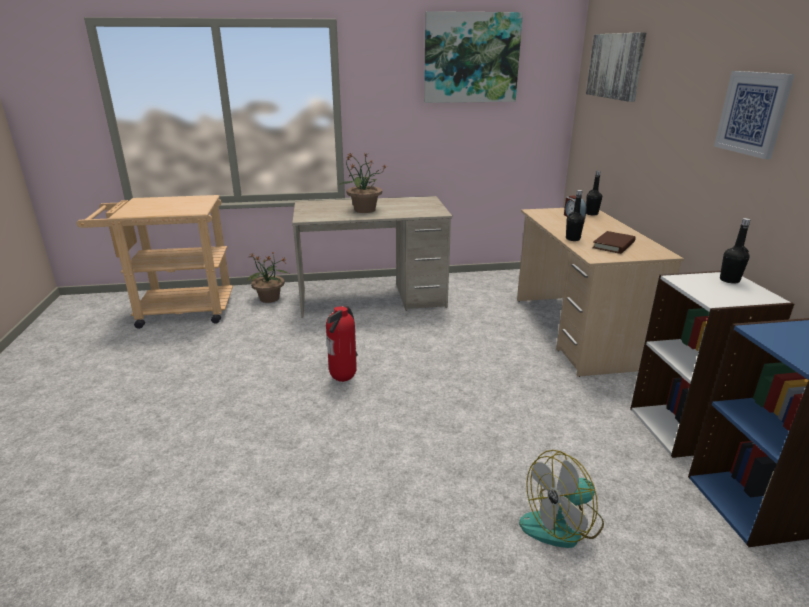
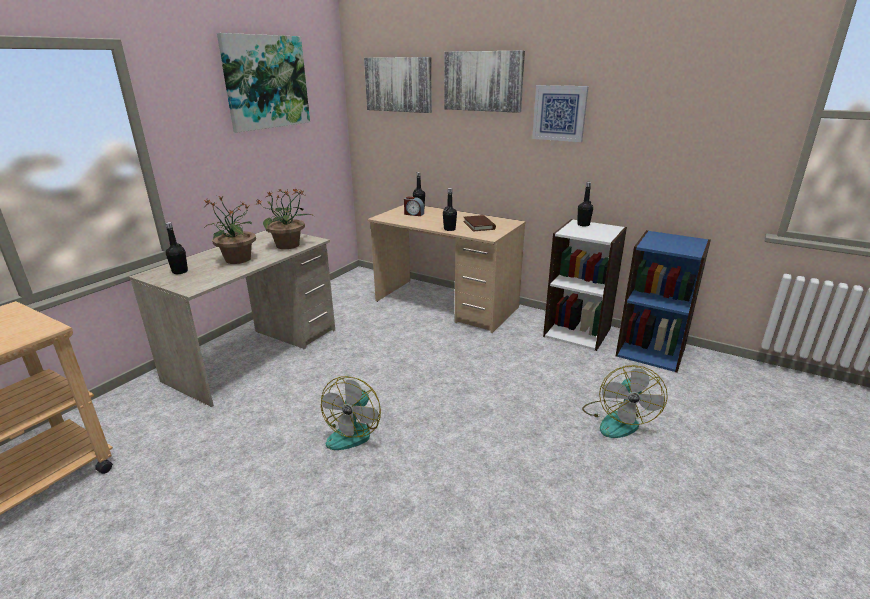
camera: 50 degrees left, 0 degrees up
(270, 299) = (134, 410): potted plant -> potted plant (288, 245)
(321, 207) = (180, 272): none -> black bottle
(344, 379) = (354, 431): fire extinguisher -> fan
(685, 64) = (483, 81): none -> picture

